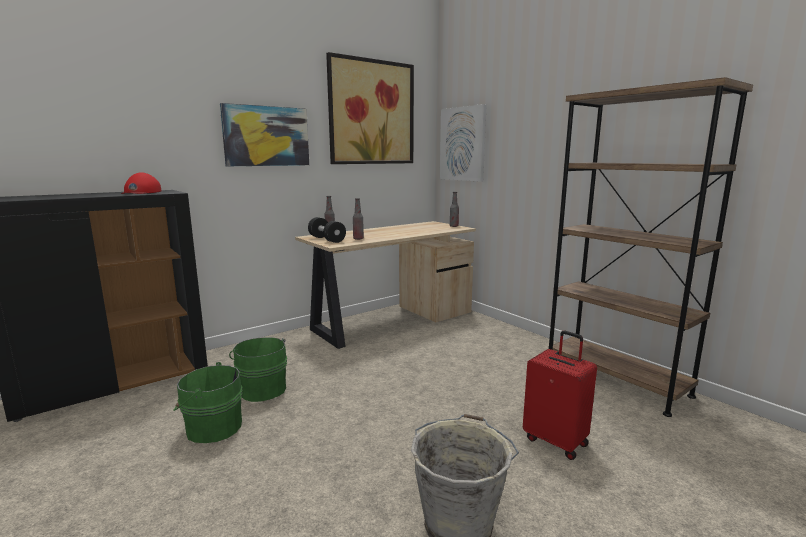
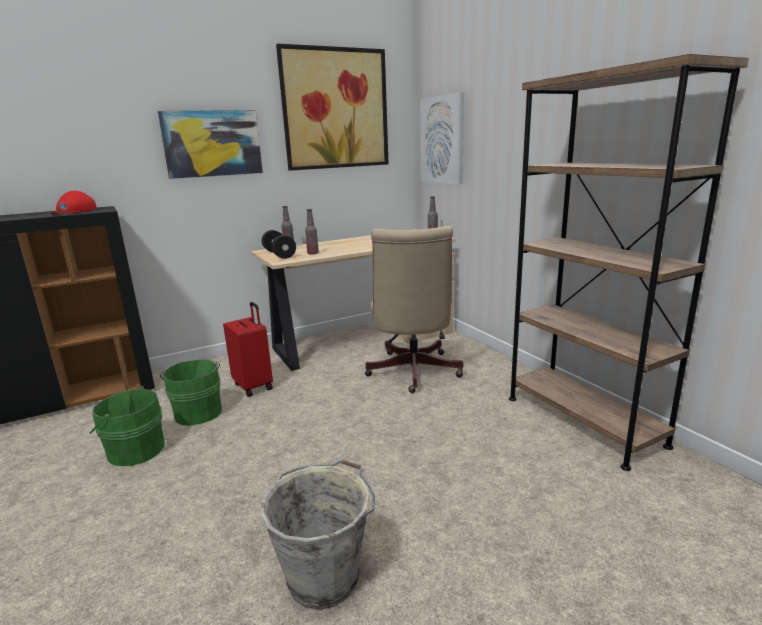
camera: 10 degrees right, 5 degrees up
(452, 347) = (412, 373): none -> beige office chair
(556, 441) = (476, 490): red suitcase -> red suitcase (254, 386)

